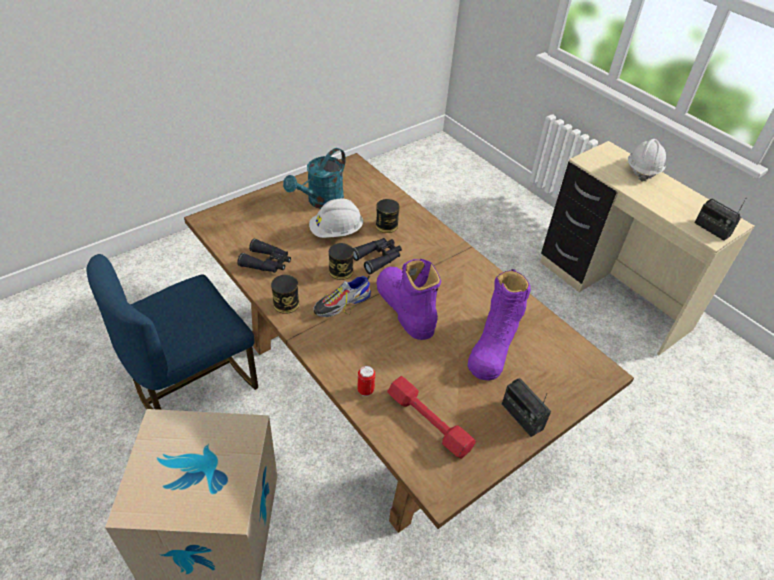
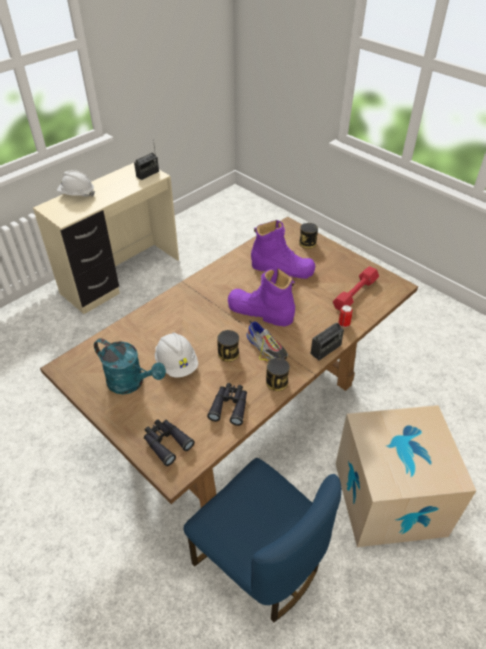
camera: 95 degrees left, 0 degrees up
(378, 258) = (207, 332): black binoculars -> black binoculars (166, 443)
(386, 225) = (162, 332): can -> can (307, 243)
(405, 308) = (260, 312): purple boot -> purple boot turned 60 degrees clockwise
(522, 416) = (334, 257): radio -> radio (326, 349)

